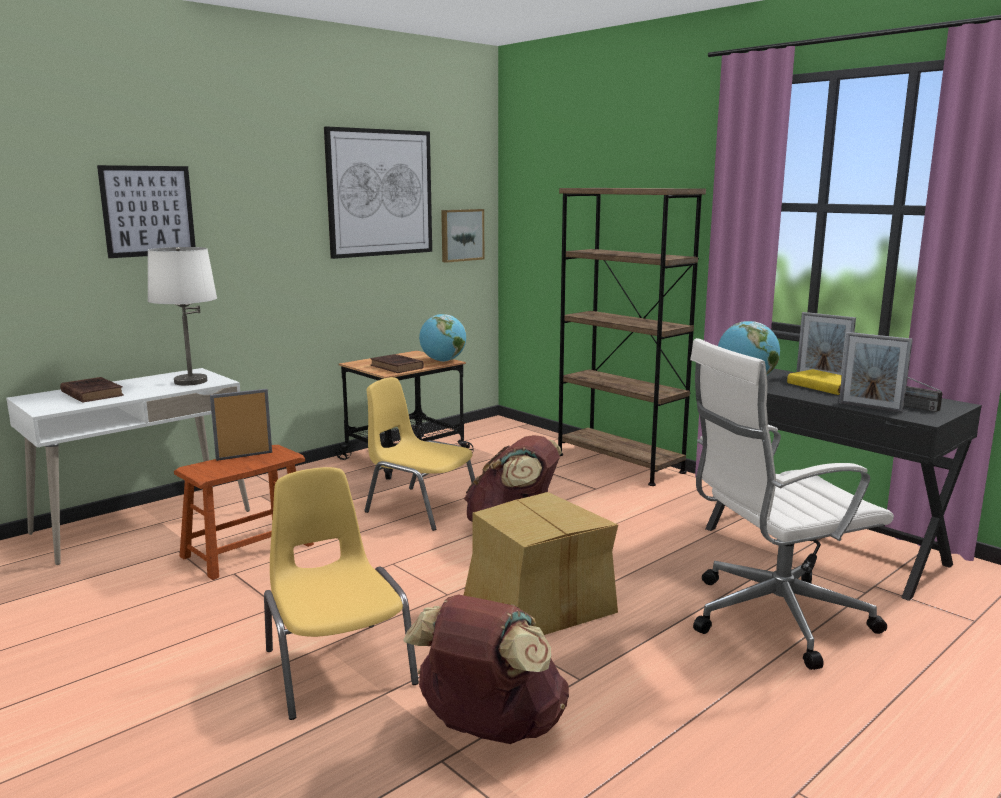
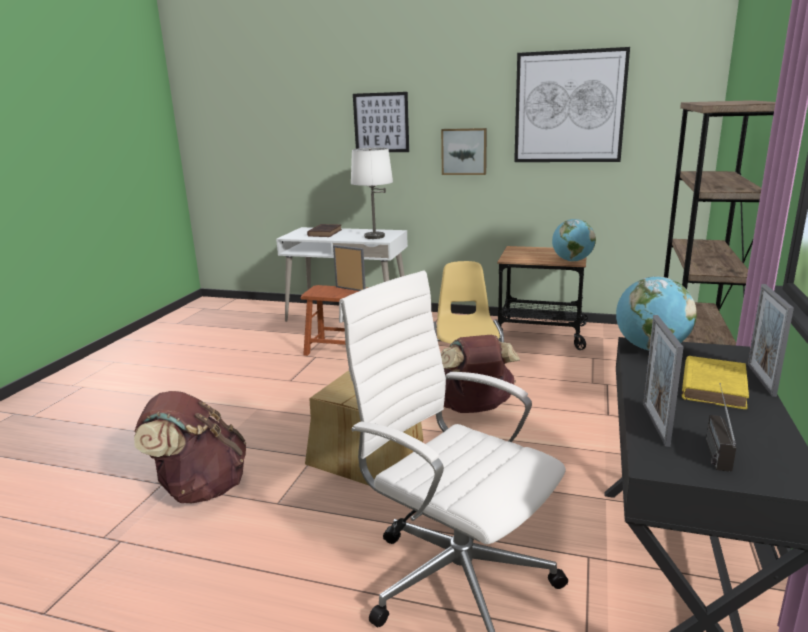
camera: 60 degrees right, 5 degrees up
(337, 666) = (240, 420): yellow chair -> none
(397, 367) = (527, 257): brown book -> none
(461, 235) = (663, 147): picture -> picture (464, 151)

